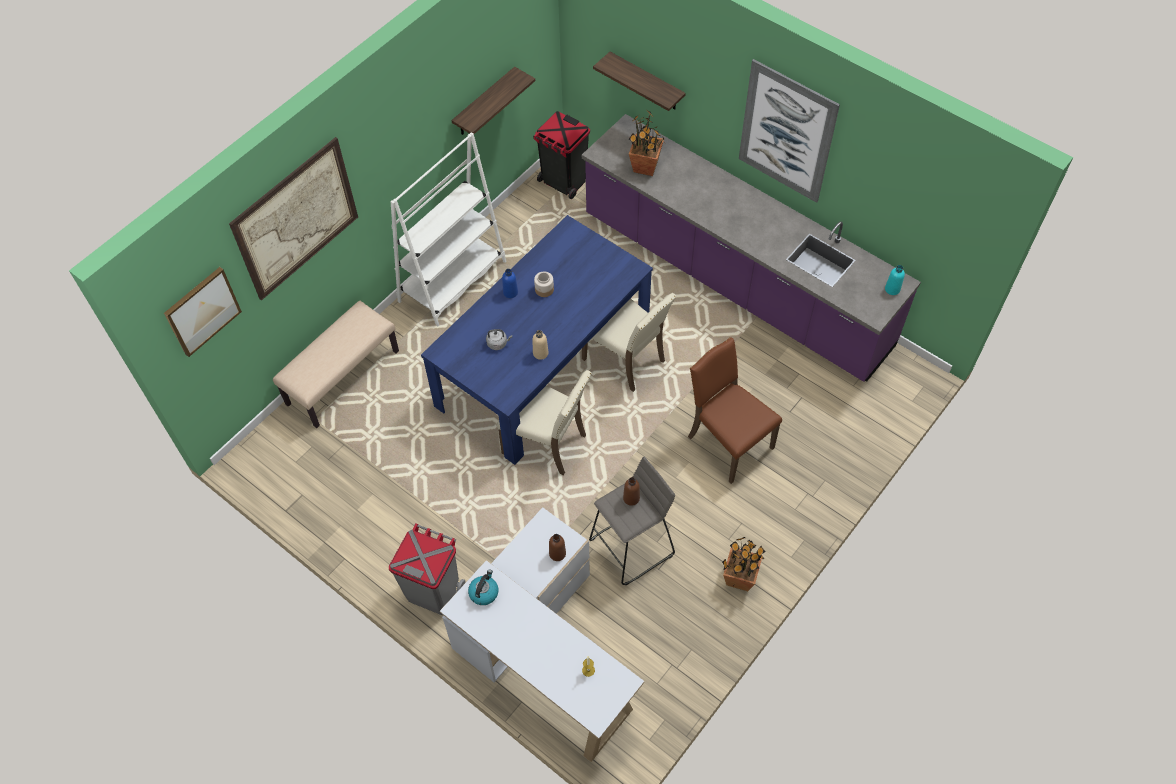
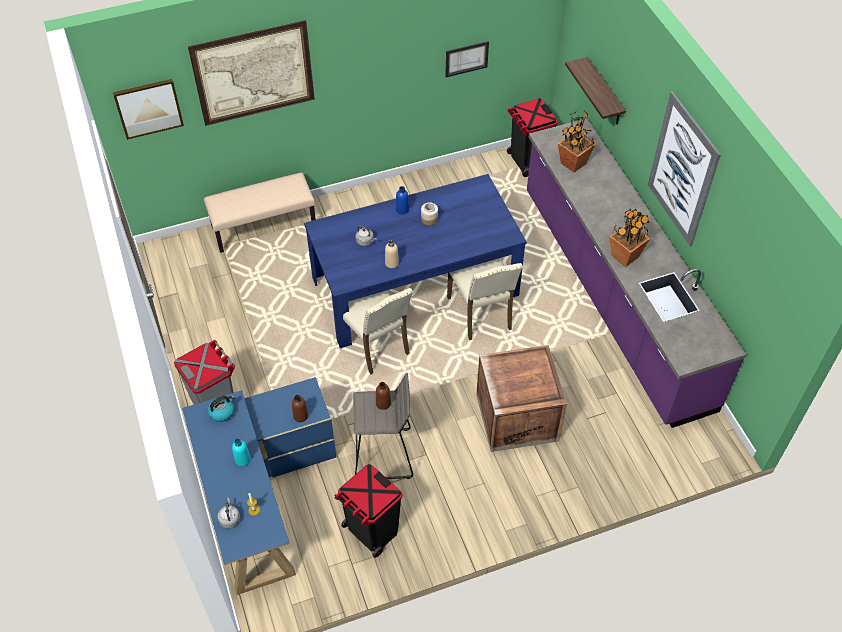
camera: 30 degrees right, 5 degrees down
(453, 281) = (391, 196): white bookcase -> none
(484, 103) = (466, 58): shelf -> picture
(543, 653) = (260, 495): white desk -> blue desk
(571, 692) = (229, 518): none -> grey kettle
(673, 627) = (372, 531): none -> black trash can
(727, 442) = (517, 415): brown chair -> crate
(739, 578) = (451, 524): potted plant -> potted plant (625, 256)
(892, 289) = (715, 348): turquoise bottle -> turquoise bottle (242, 459)

